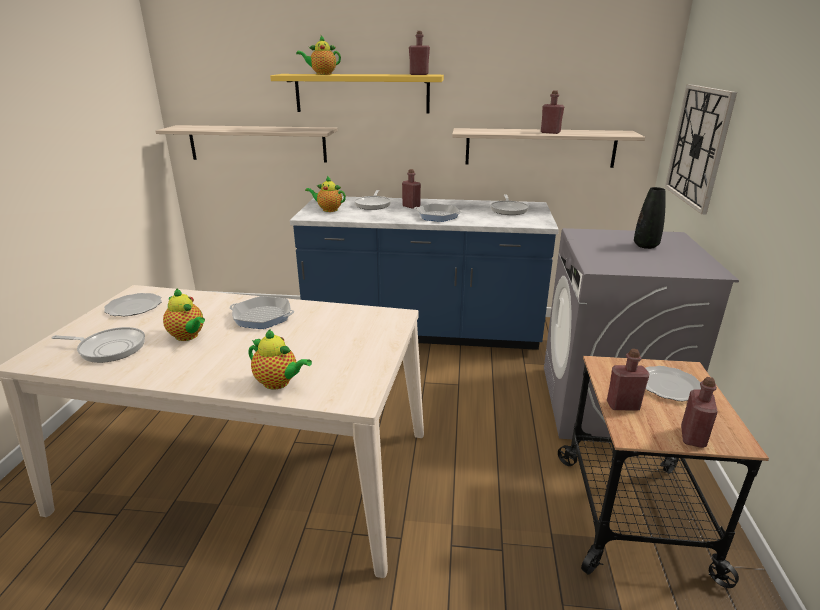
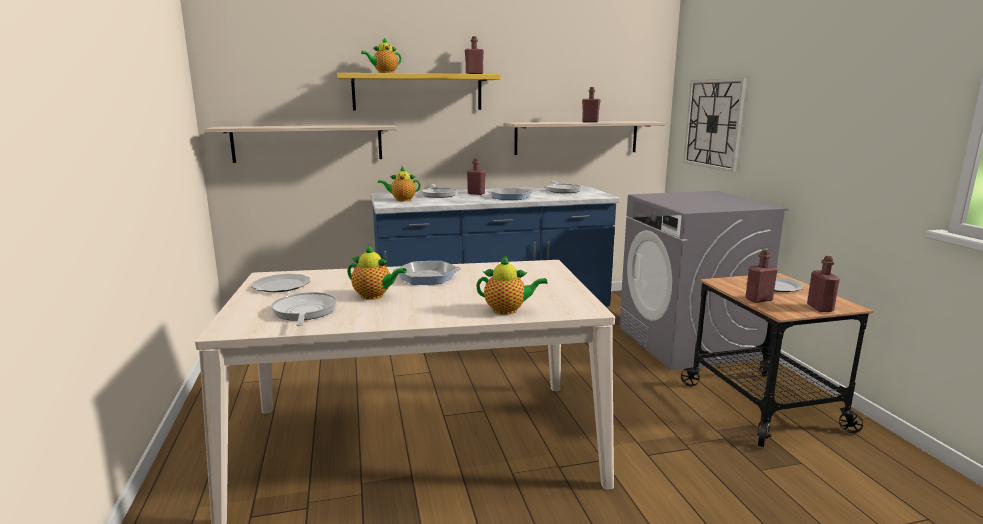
camera: 20 degrees left, 10 degrees down
(109, 348) = (304, 312): frying pan -> frying pan turned 90 degrees counterclockwise
(645, 246) = (703, 198): black vase -> none

